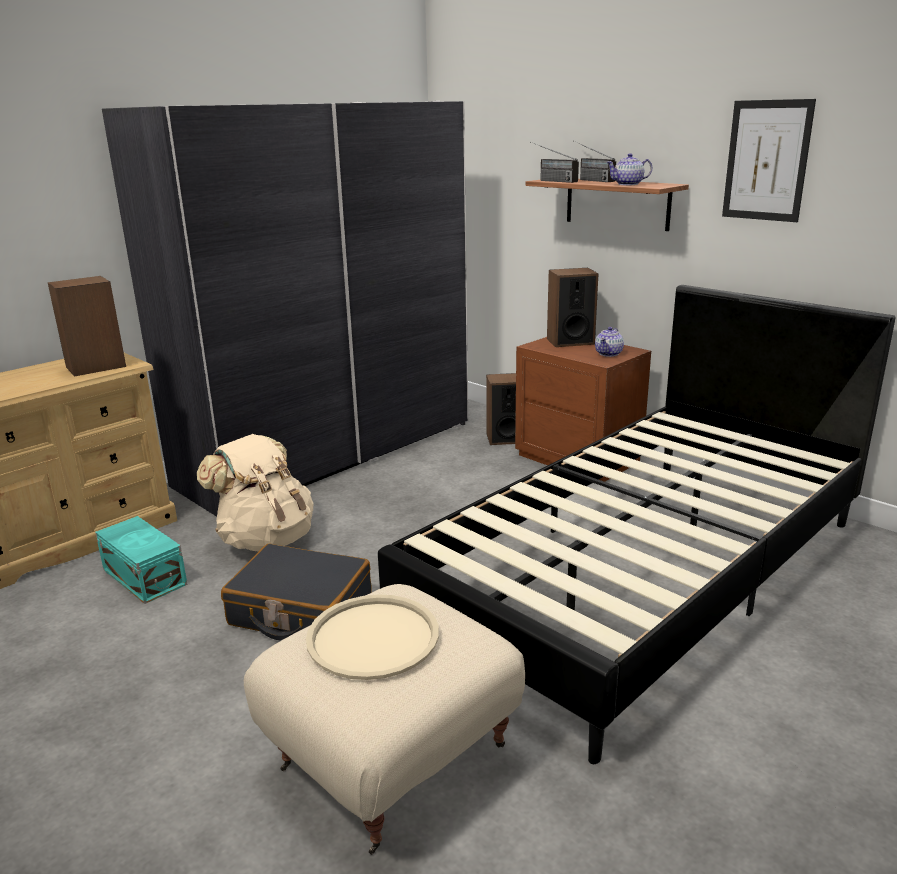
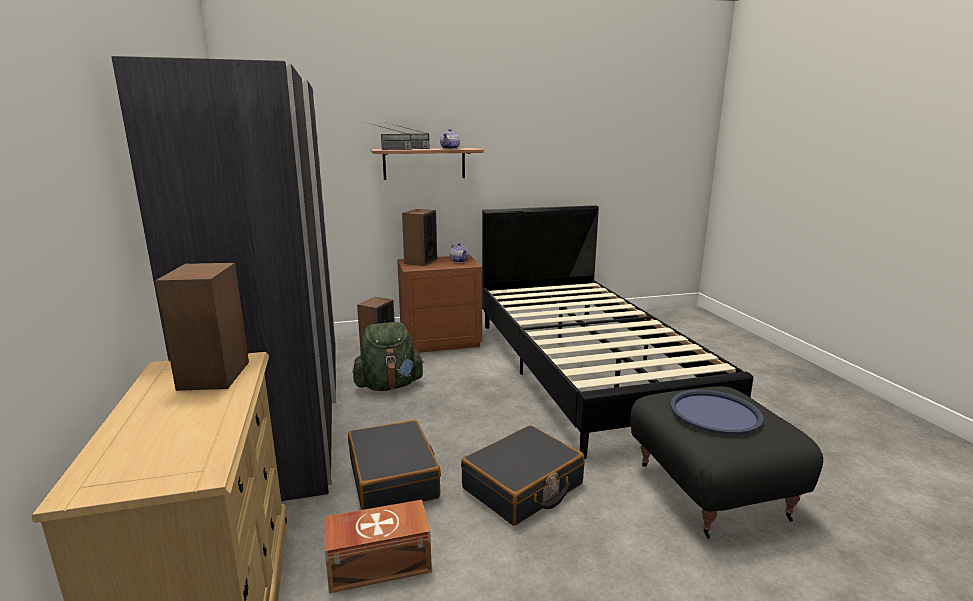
camera: 60 degrees left, 5 degrees down
(145, 576) = (377, 563): turquoise storage box -> brown storage box
(266, 539) = (394, 478): beige backpack -> black suitcase
(372, 637) = (715, 413): beige tray -> blue tray
(394, 757) = (710, 491): beige ottoman -> black ottoman
(432, 474) = (389, 385): none -> green backpack
(766, 161) = (520, 132): picture -> none

